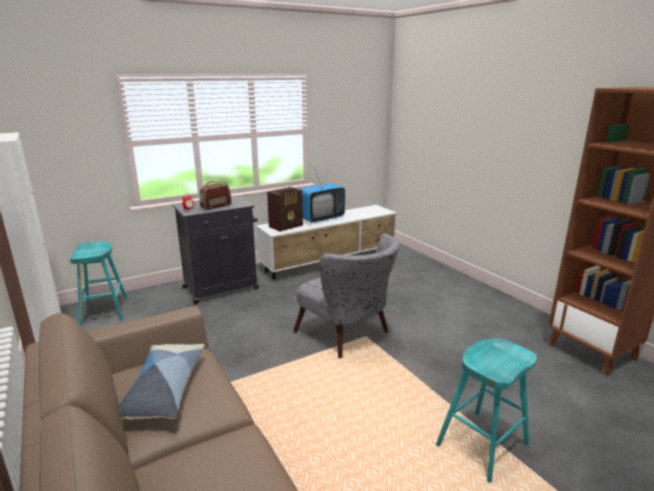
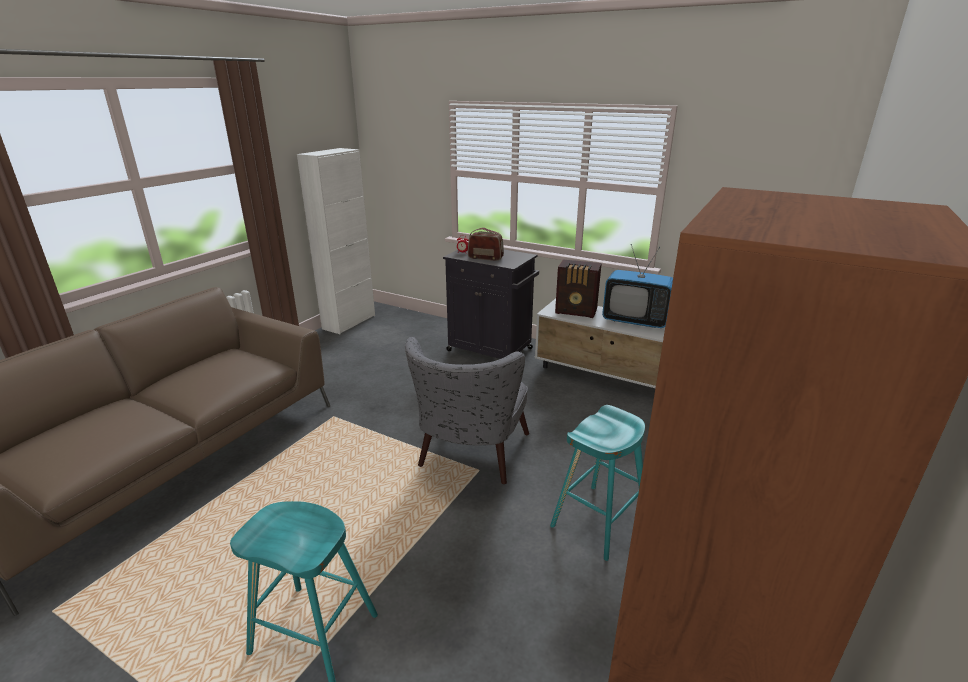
camera: 60 degrees right, 5 degrees up
(104, 311) = (400, 322): turquoise stool -> turquoise stool (599, 520)
(164, 389) = (211, 370): pillow -> none

